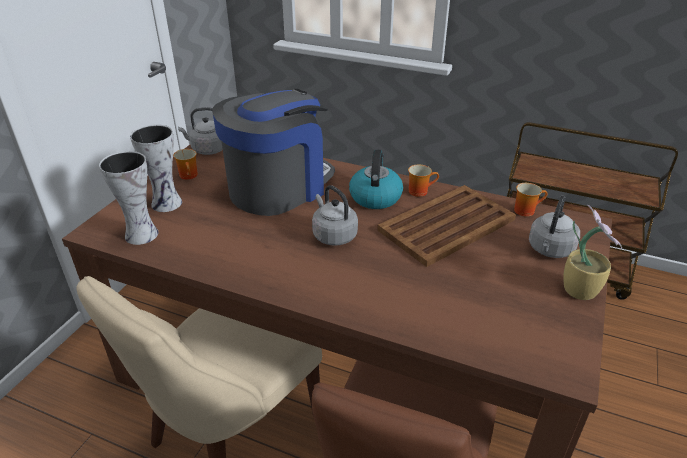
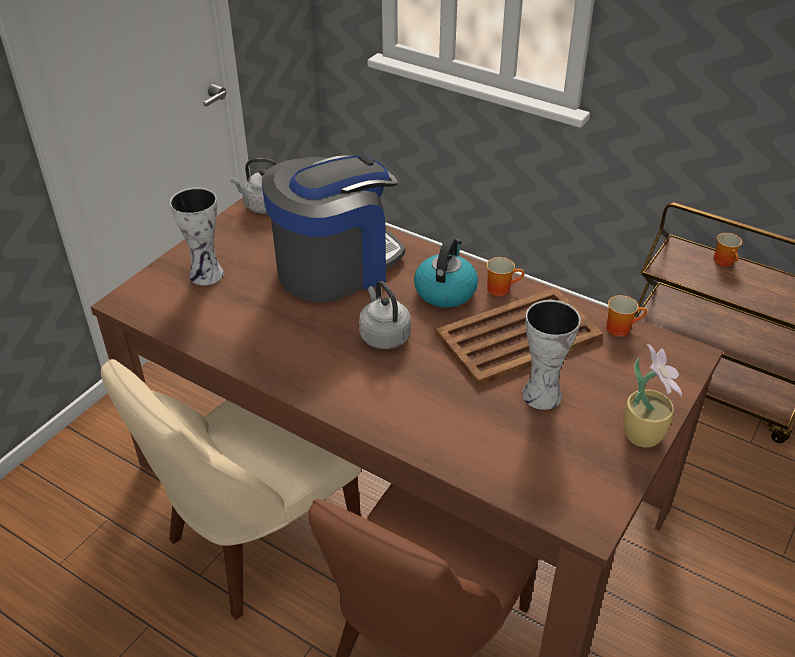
camera: 10 degrees right, 5 degrees up
(140, 234) = (173, 310): vase -> vase (540, 394)
(190, 176) = (238, 240): mug -> mug (725, 262)
(549, 250) = (628, 382): grey kettle -> none

